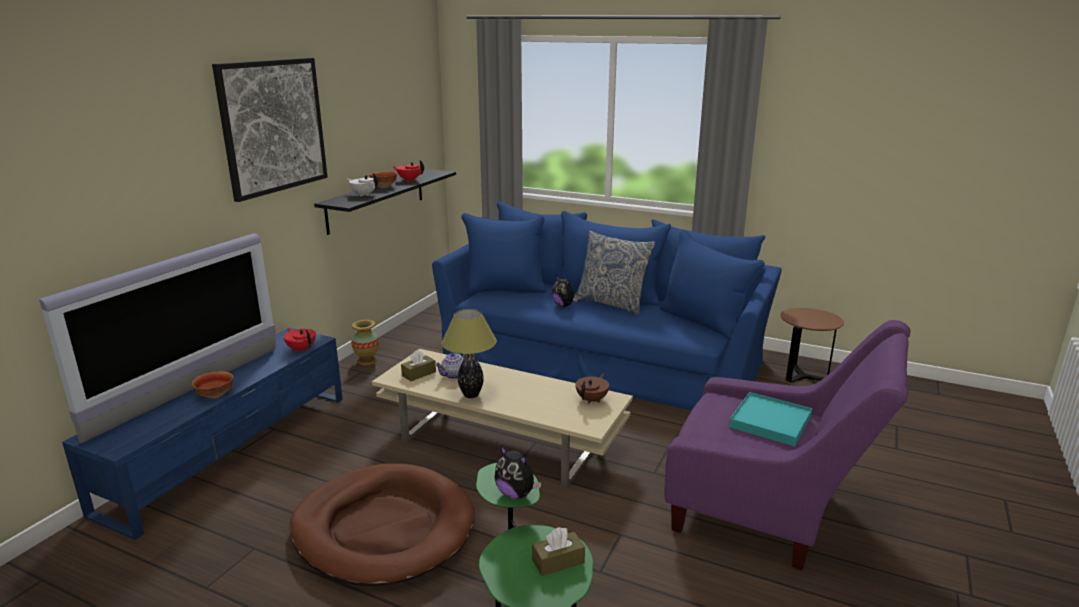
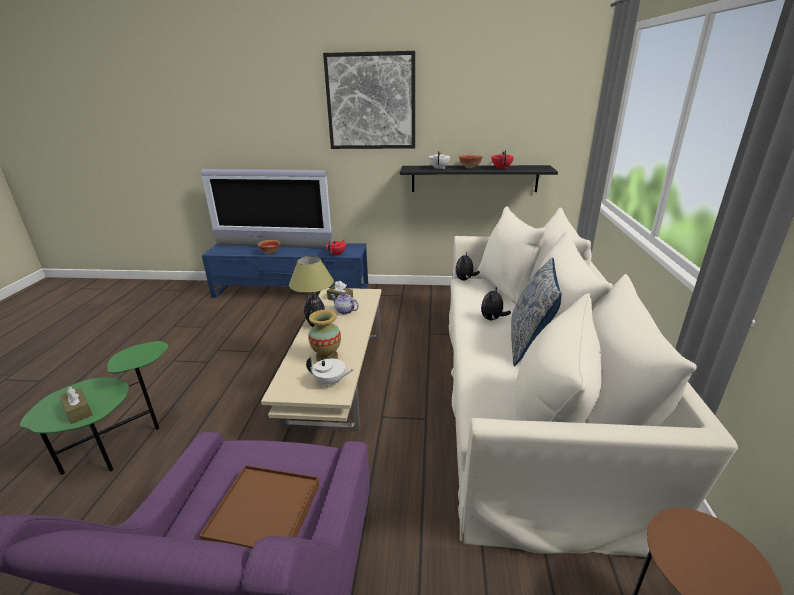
camera: 70 degrees right, 5 degrees up
(367, 361) = (418, 292): vase -> vase (327, 357)
(383, 529) = (222, 359): brown dog bed -> none
(516, 494) = (122, 361): plush toy -> plush toy (465, 279)
(592, 399) = (330, 382): brown teapot -> white teapot
(601, 358) = (526, 396): blue sofa -> beige sofa
(770, 422) = (264, 513): turquoise tray -> brown tray

